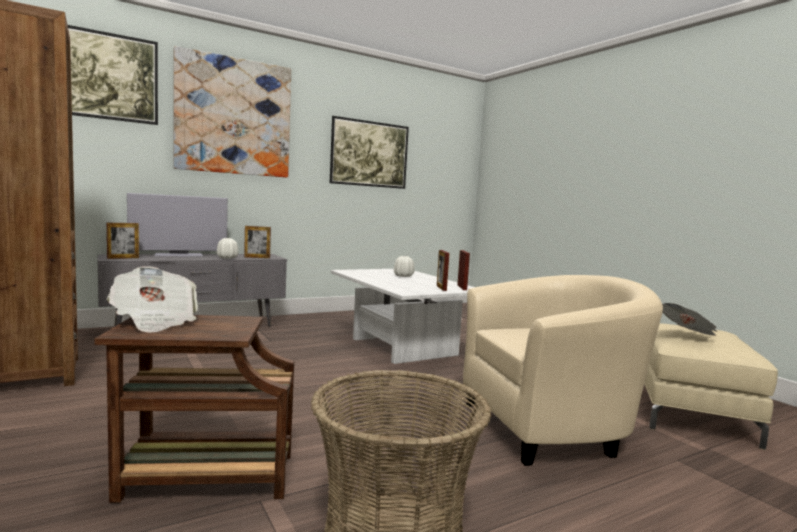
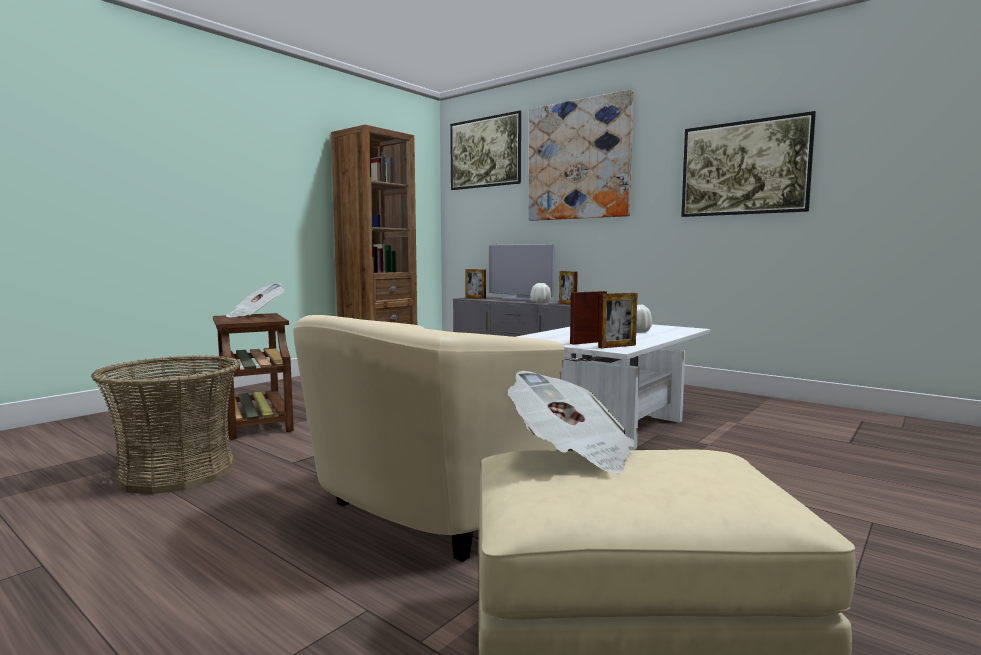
camera: 70 degrees right, 0 degrees up
(550, 427) = (422, 515): beige armchair -> beige armchair turned 75 degrees clockwise

